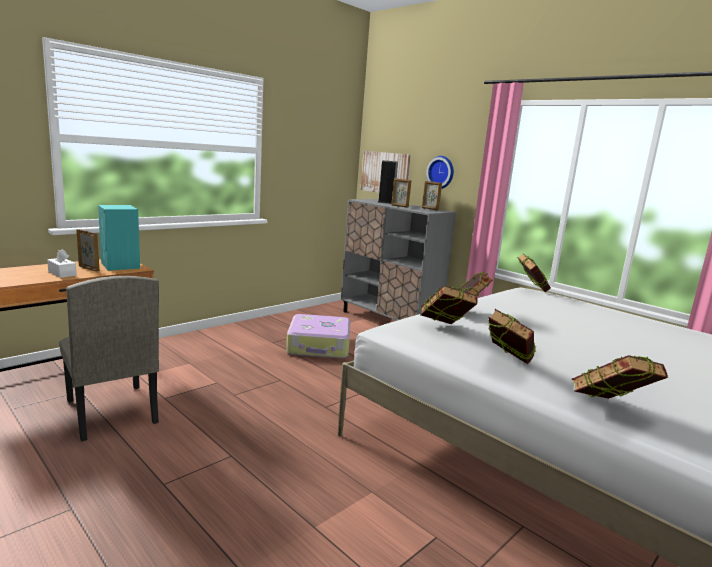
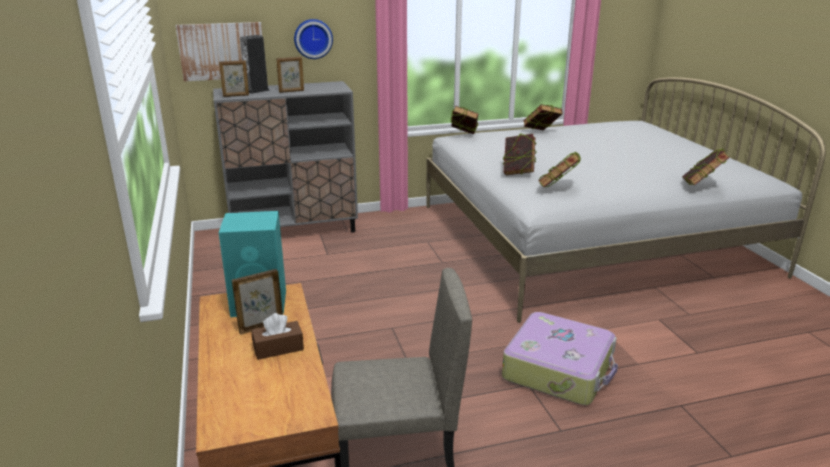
camera: 60 degrees left, 10 degrees up
(62, 273) = (278, 348): white tissue box -> brown tissue box
(319, 346) = (325, 285): suitcase -> suitcase (559, 370)
(430, 209) = (318, 85): picture frame -> picture frame (236, 95)
(507, 363) = (632, 190): book -> book (541, 133)

